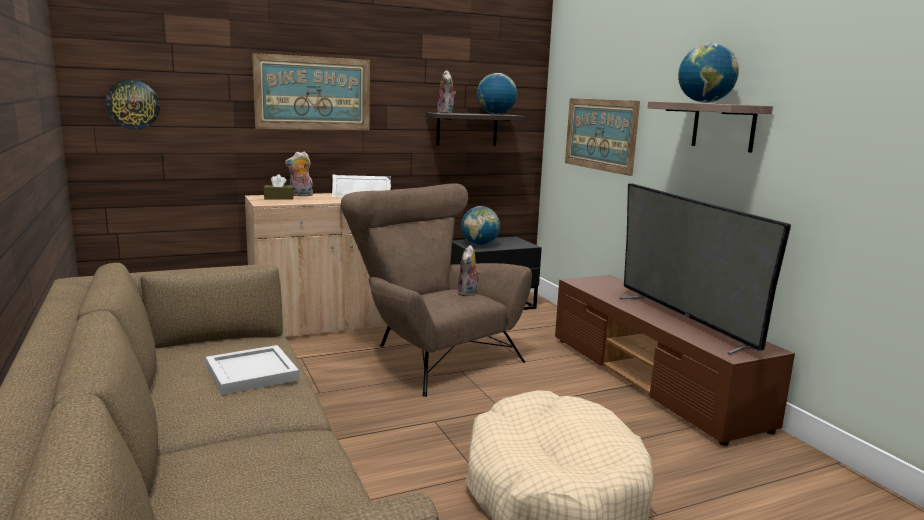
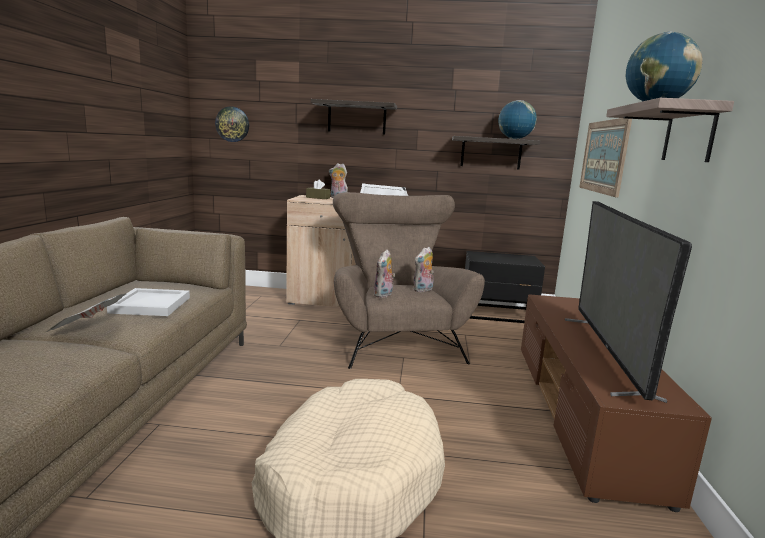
camera: 30 degrees right, 0 degrees up
(244, 419) = (88, 330): none -> newspaper
(313, 93) = (357, 118): picture -> shelf
(446, 113) = (466, 136): plush toy -> plush toy (383, 295)
(479, 245) = (487, 257): globe -> none

